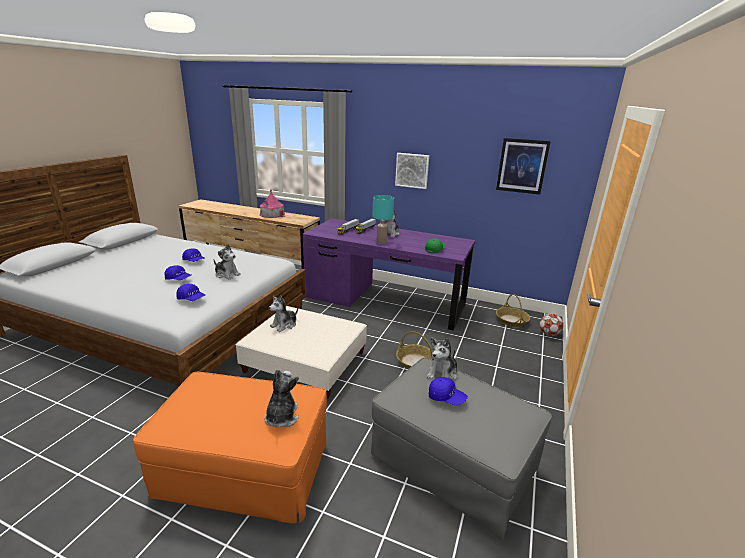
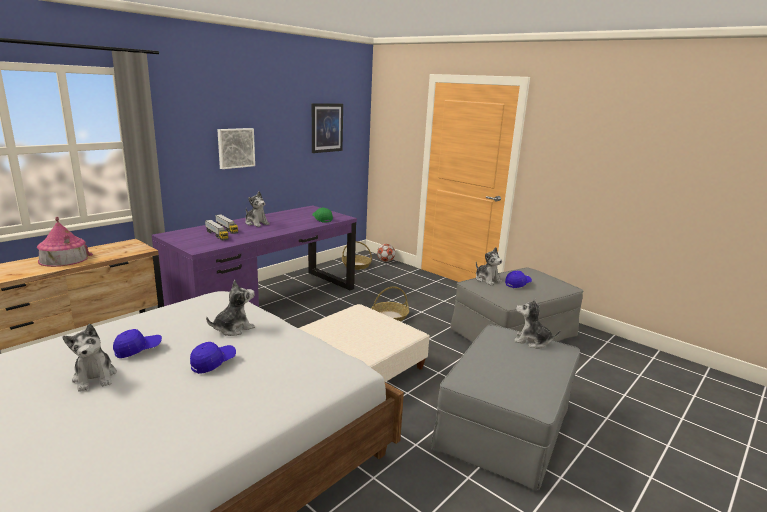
camera: 70 degrees left, 5 degrees down
(191, 299) = (302, 354): blue cap -> none
(245, 469) = (505, 427): orange ottoman -> grey ottoman
(284, 325) = (329, 342): plush toy -> plush toy (95, 377)
(381, 242) = (276, 230): turquoise table lamp -> none

